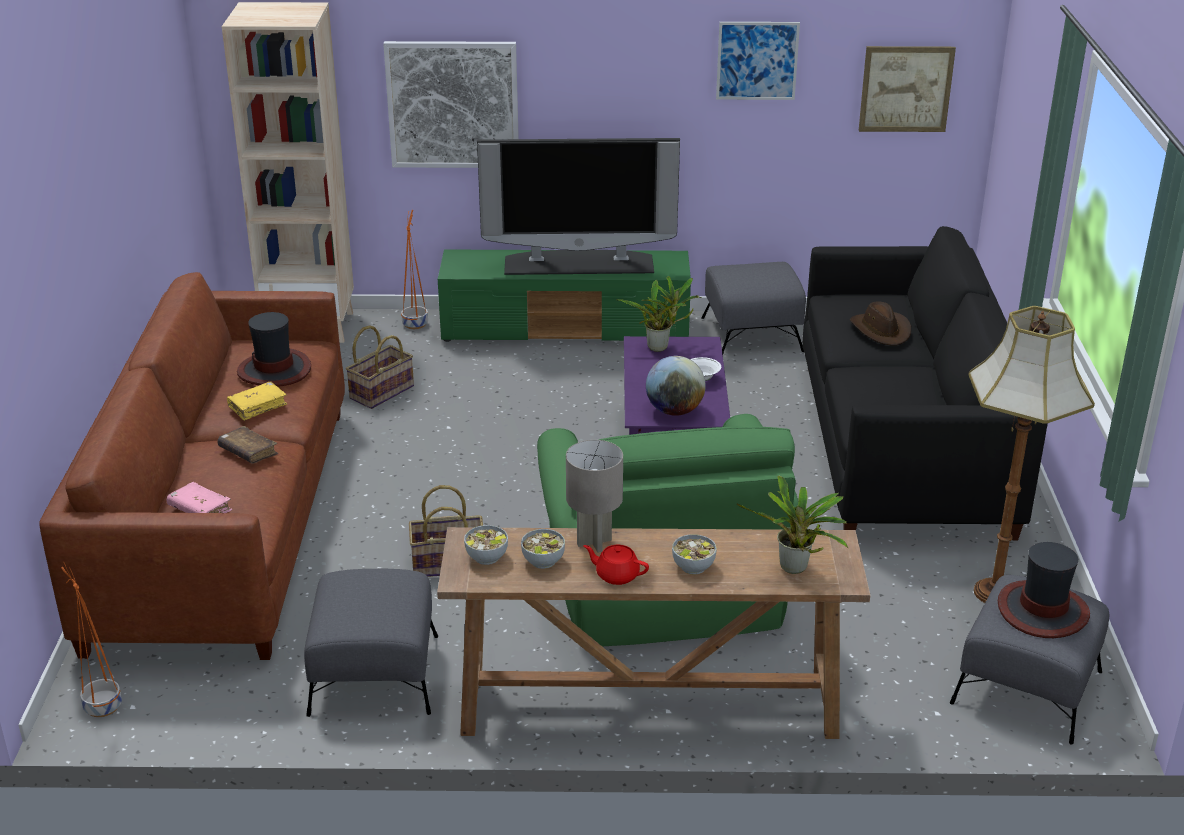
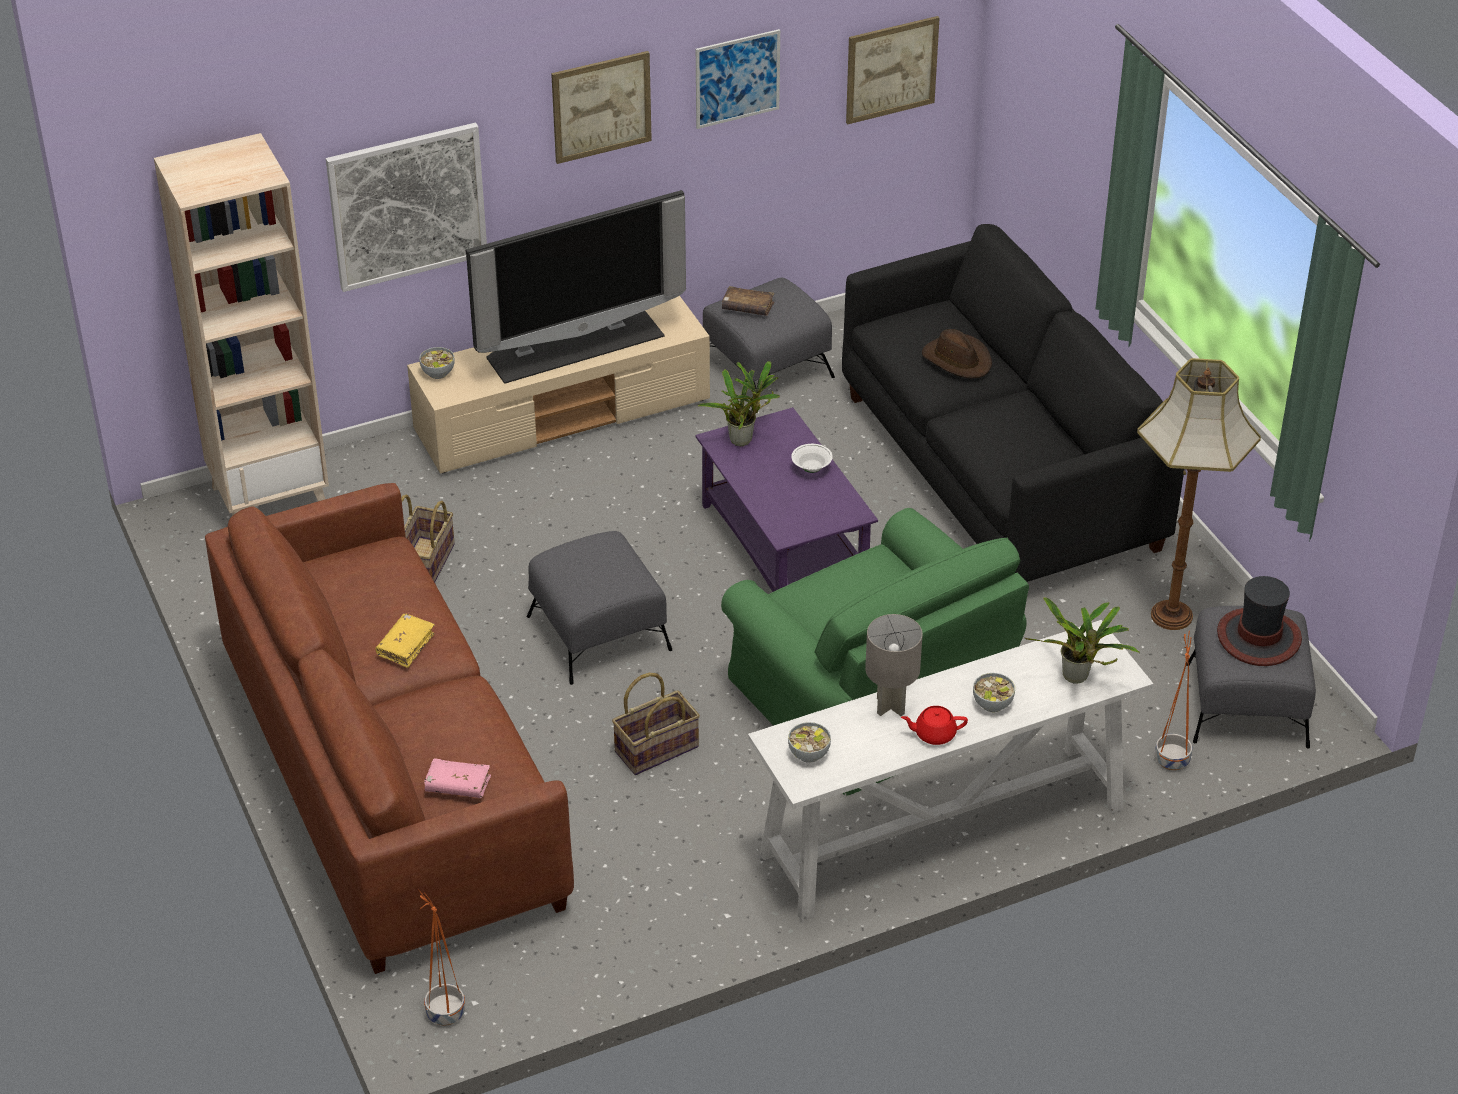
camera: 25 degrees left, 10 degrees up
(248, 452) = (448, 704): brown book -> brown book (747, 307)
(274, 370) = (383, 594): hat -> none
(373, 675) = (677, 890): grey ottoman -> grey ottoman (598, 633)
(415, 324) = (389, 458): orange planter -> orange planter (1171, 759)
(543, 561) = (861, 741): bowl -> bowl (438, 373)
(567, 328) = (564, 416): green tv stand -> beige tv stand
(629, 56) = (601, 106): none -> picture
(646, 703) = (941, 832): brown console table -> white console table
(674, 411) = (812, 517): globe -> none

